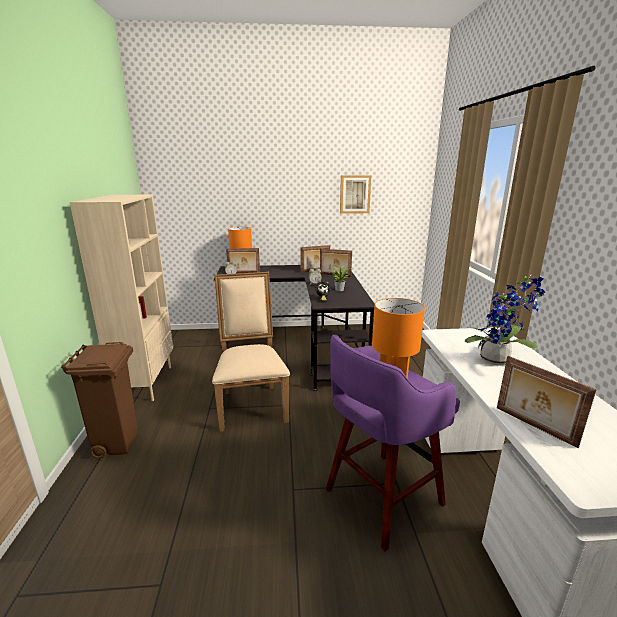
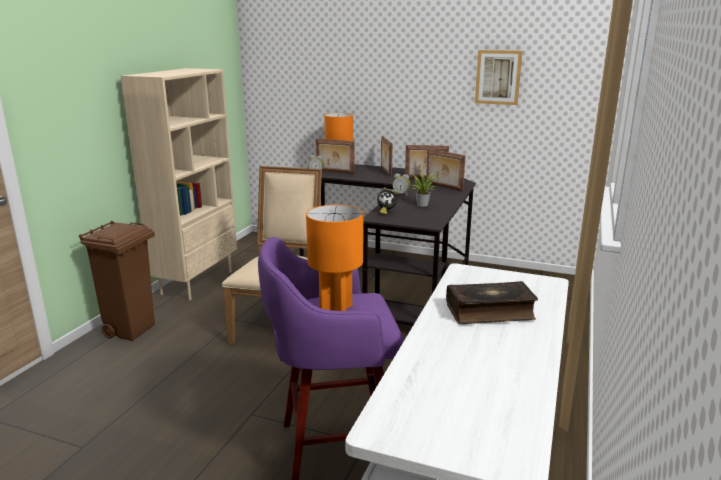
camera: 25 degrees right, 0 degrees up
(498, 361) = (490, 312): potted plant -> book
(533, 426) = (418, 376): picture frame -> picture frame (385, 171)

